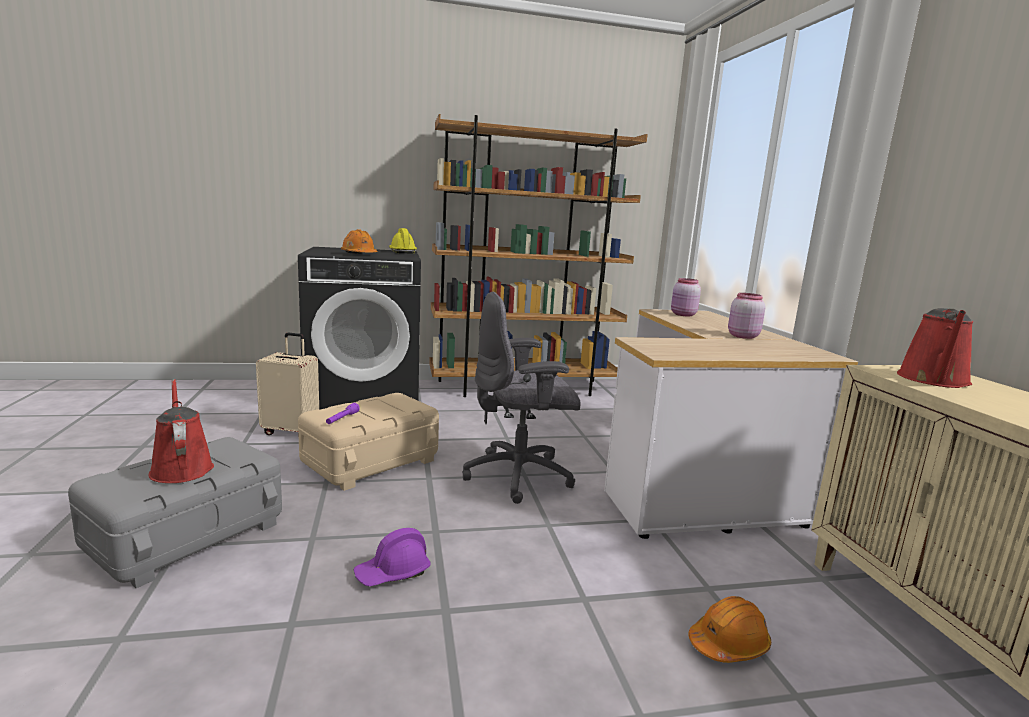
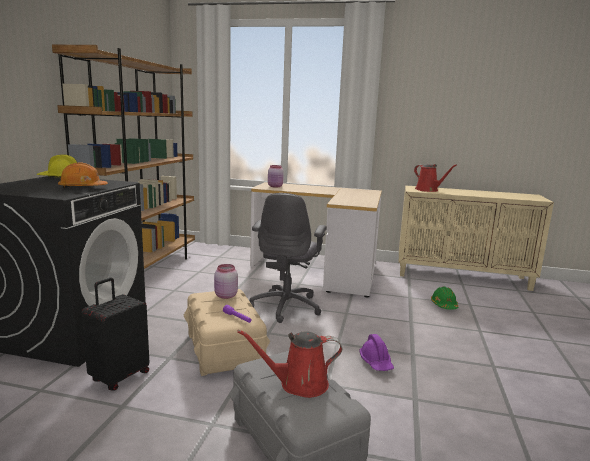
camera: 65 degrees left, 0 degrees up
(292, 431) = (119, 376): beige suitcase -> black suitcase
(728, 644) = (444, 305): orange hard hat -> green hard hat
(742, 336) = (332, 190): pink jar -> pink jar (225, 296)

